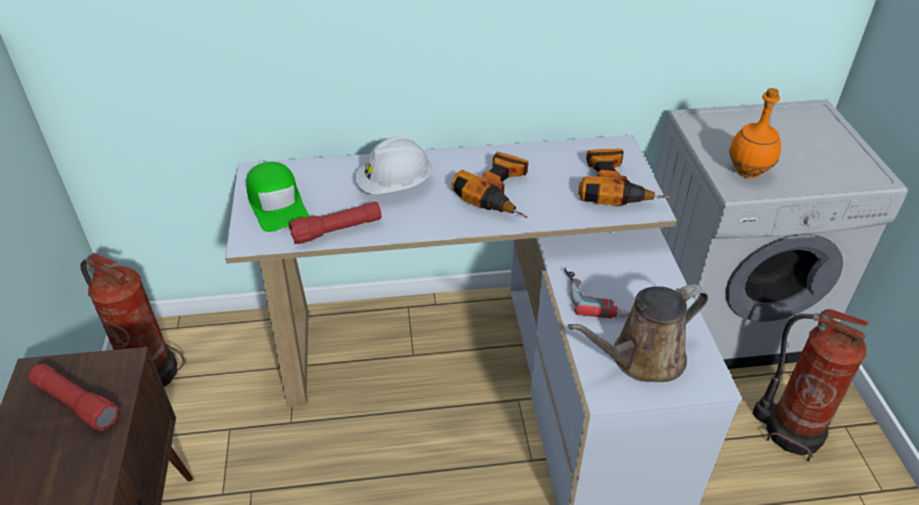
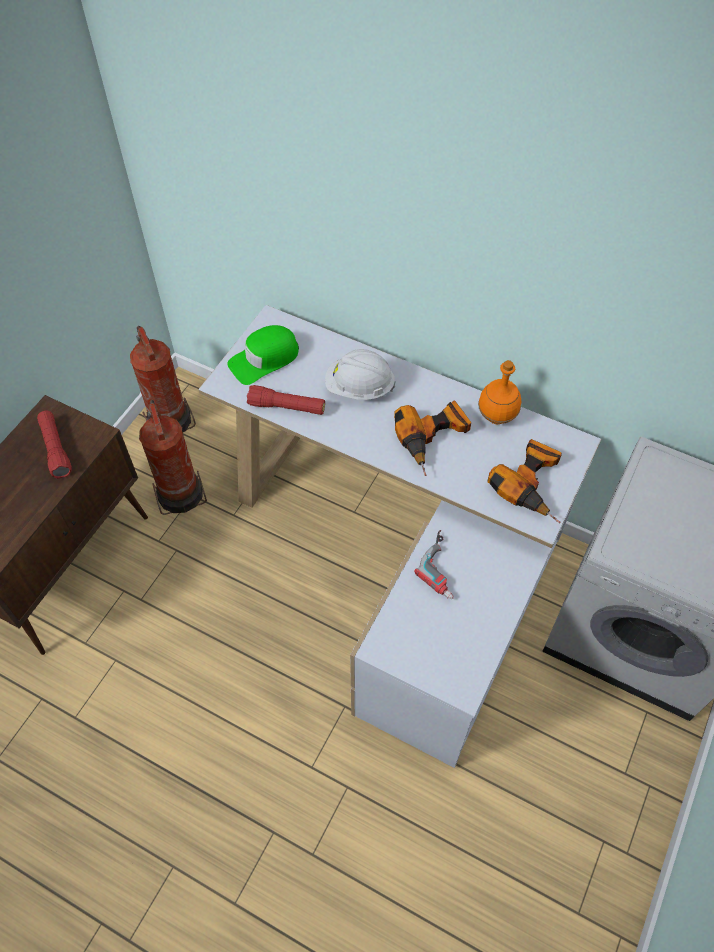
camera: 35 degrees right, 15 degrees up
(277, 204) = (264, 359): green cap -> green cap turned 45 degrees clockwise
(641, 359) = (430, 639): brown watering can -> none
(747, 173) = (641, 539): orange bottle -> orange bottle (496, 417)
(791, 429) = (599, 758): fire extinguisher -> fire extinguisher (181, 492)

